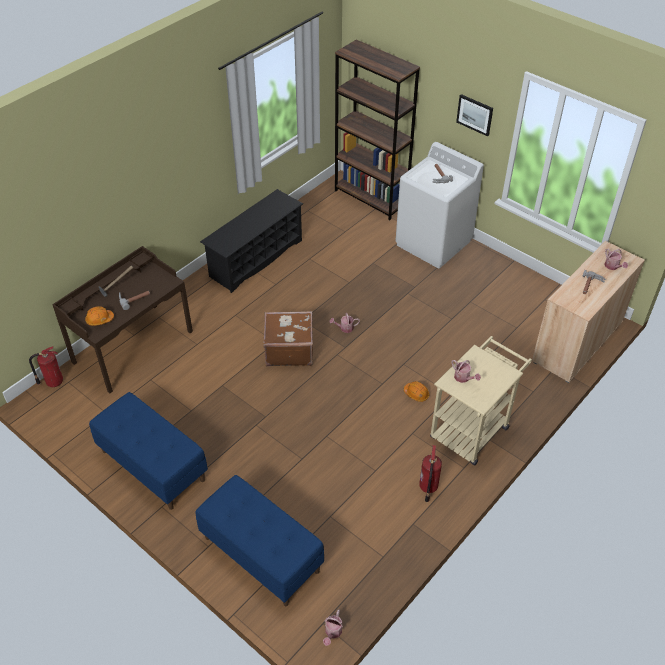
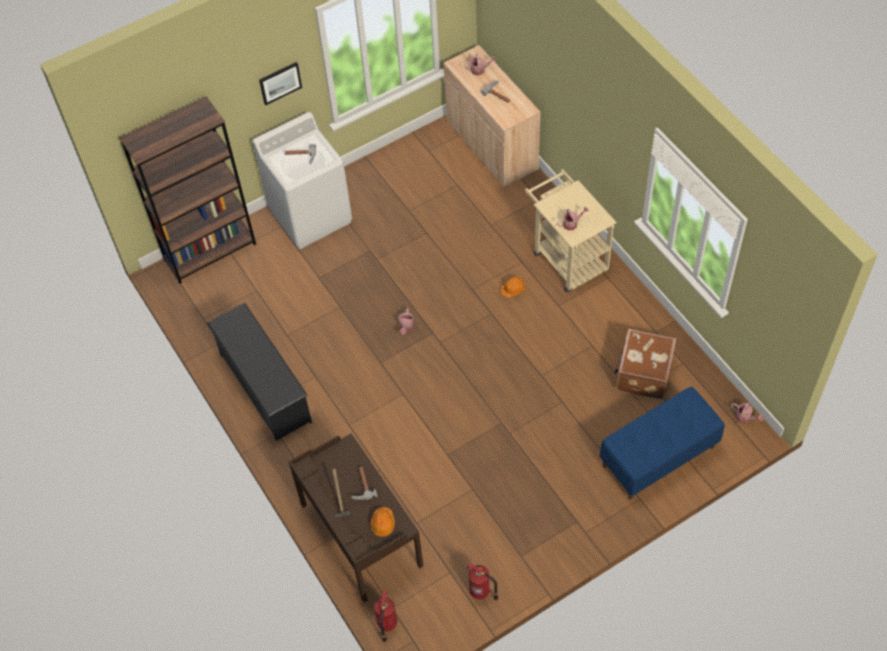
camera: 70 degrees left, 10 degrees up
(152, 465) = (533, 535): blue bench -> none
(288, 349) = (418, 384): brown suitcase -> brown suitcase (642, 374)
(428, 487) = (621, 310): fire extinguisher -> fire extinguisher (481, 592)

